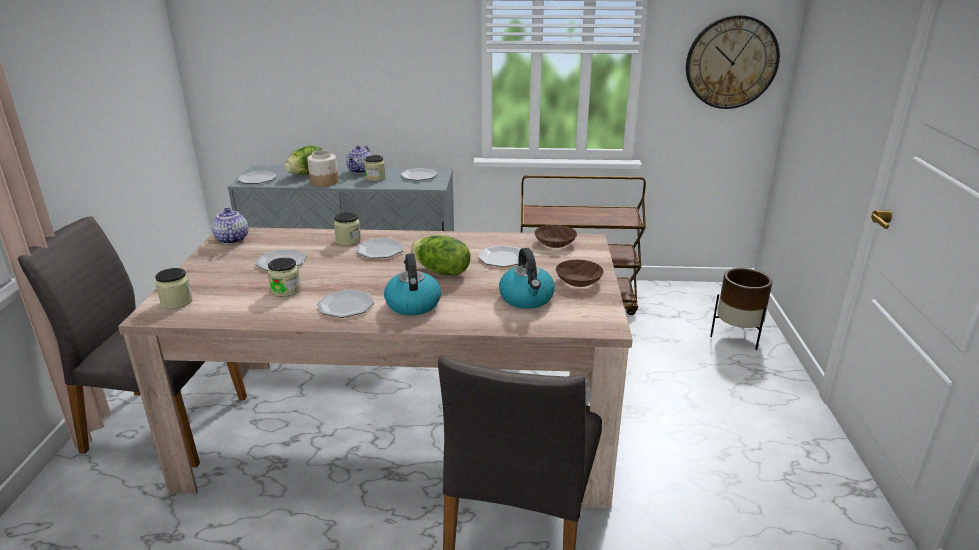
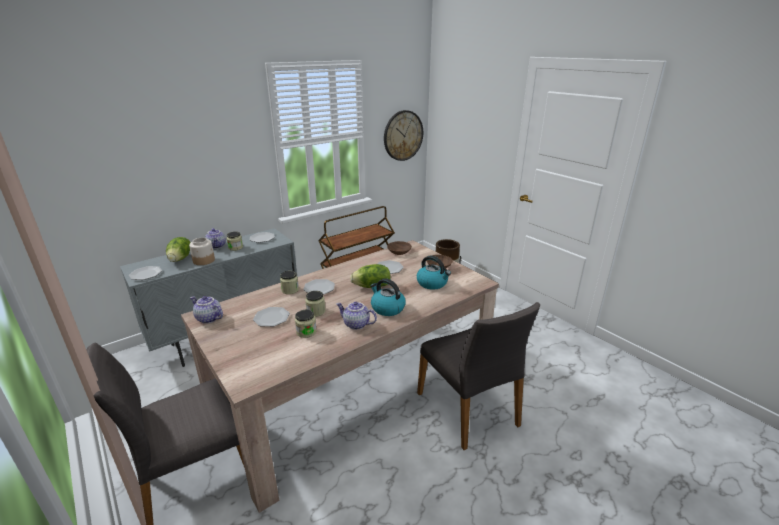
camera: 40 degrees left, 0 degrees up
(177, 302) = (247, 370): jar -> jar (316, 311)
(345, 306) = (356, 324): plate -> teapot

